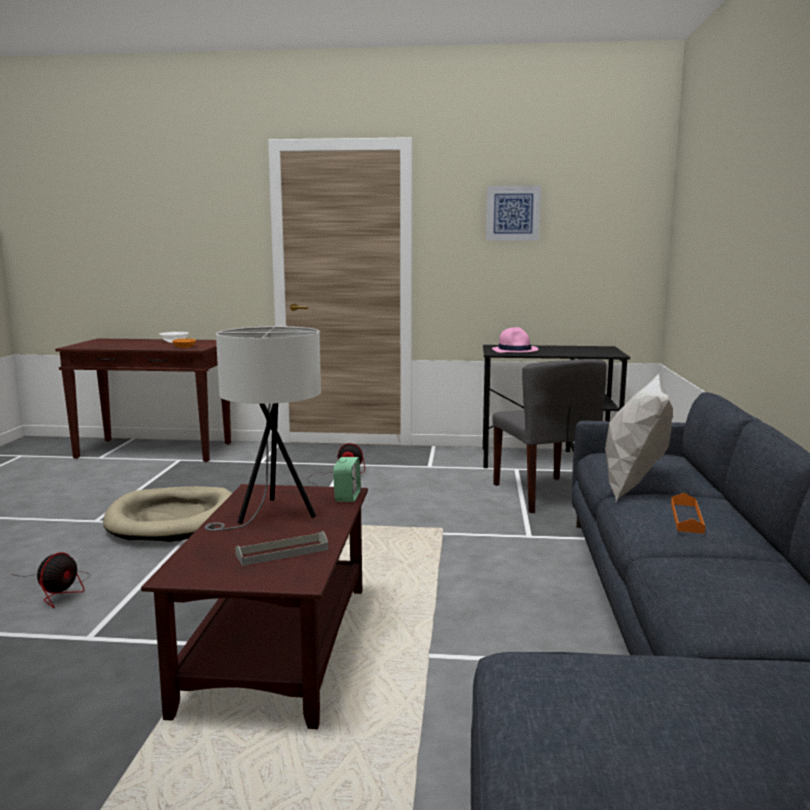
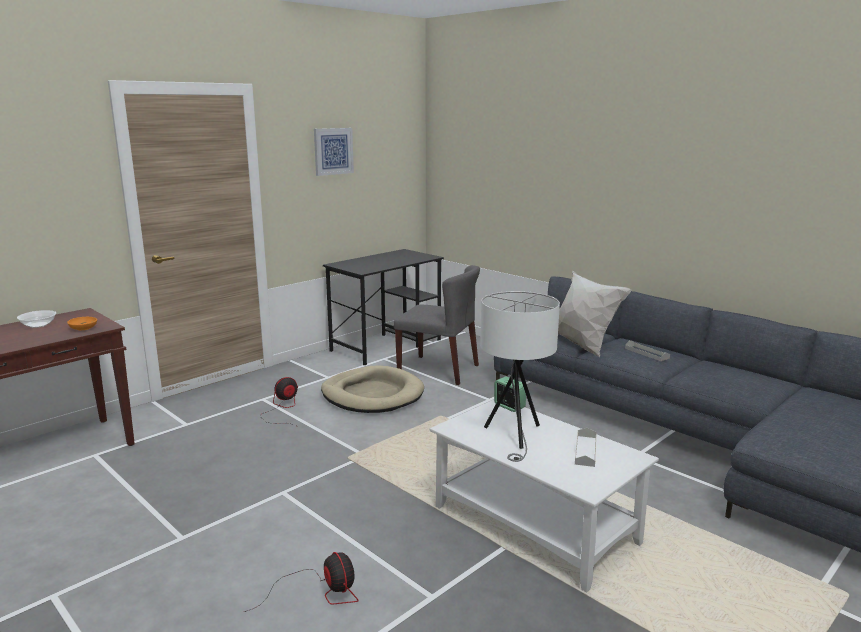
camera: 50 degrees left, 5 degrees up
(173, 519) = (251, 500): beige dog bed -> beige dog bed (372, 394)
(278, 648) = (536, 525): brown coffee table -> white coffee table
(515, 350) = (365, 266): pink hat -> none
(686, 518) = (646, 353): orange tray -> grey tray

